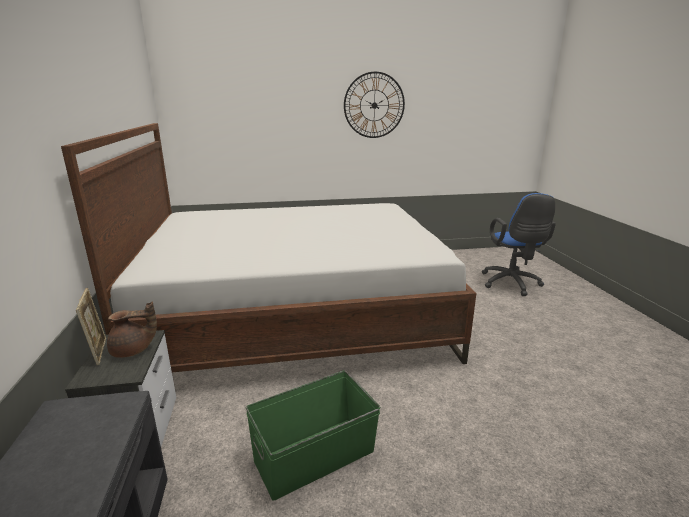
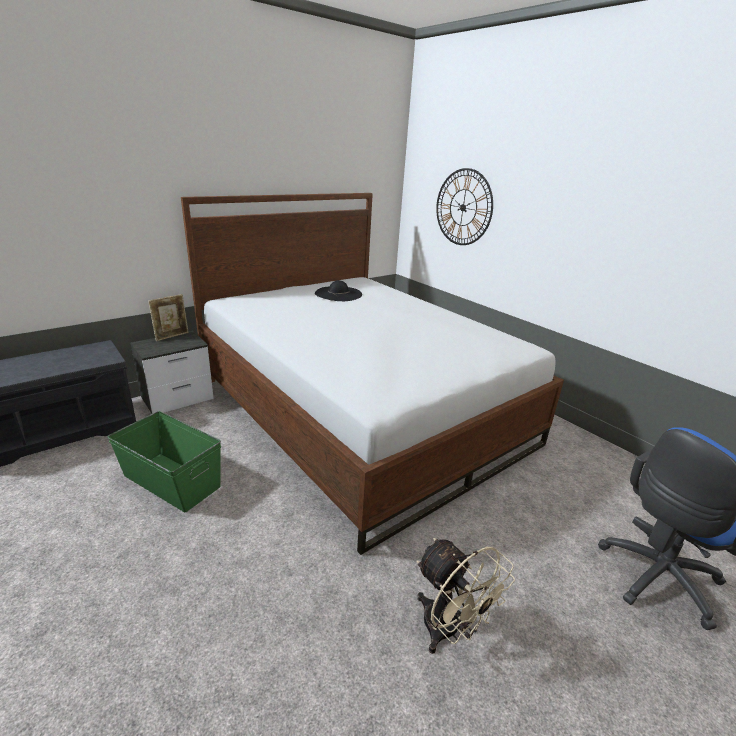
camera: 60 degrees right, 5 degrees up
(133, 351) = (176, 344): brown teapot -> none
(210, 226) = (338, 294): none -> black hat
(374, 105) = (615, 207): wall clock -> wall clock (463, 207)
(534, 350) = (449, 631): none -> beige fan

